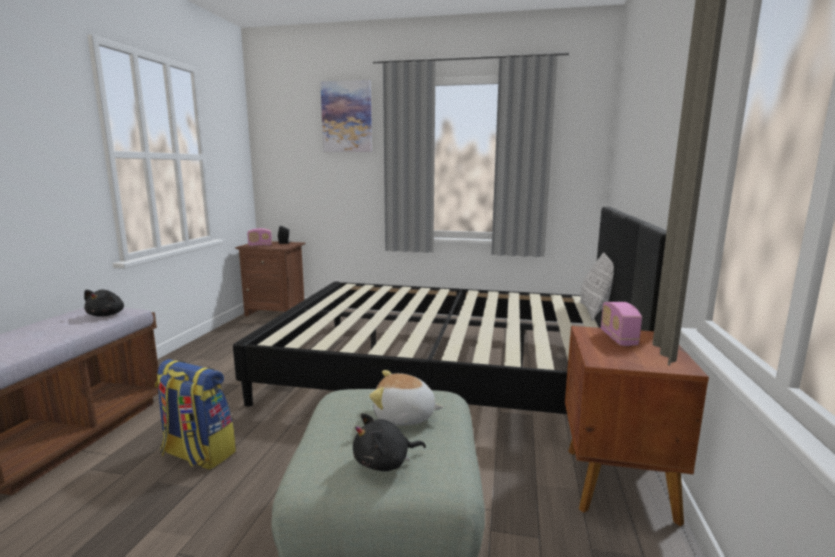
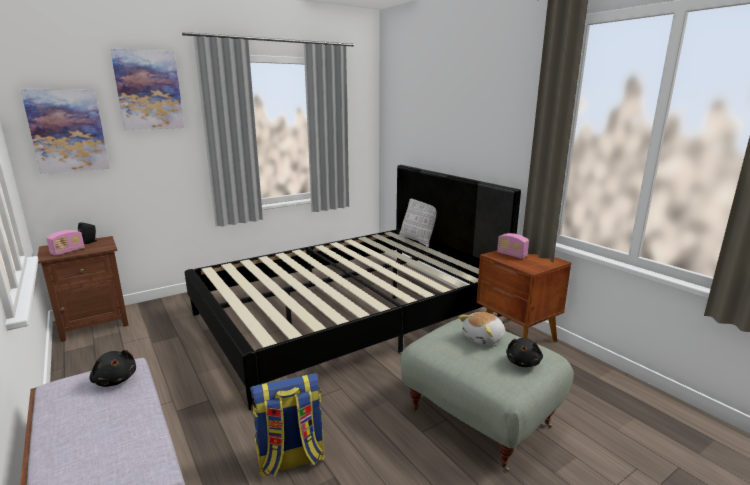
camera: 45 degrees left, 5 degrees up
(286, 151) = (67, 131): none -> picture

